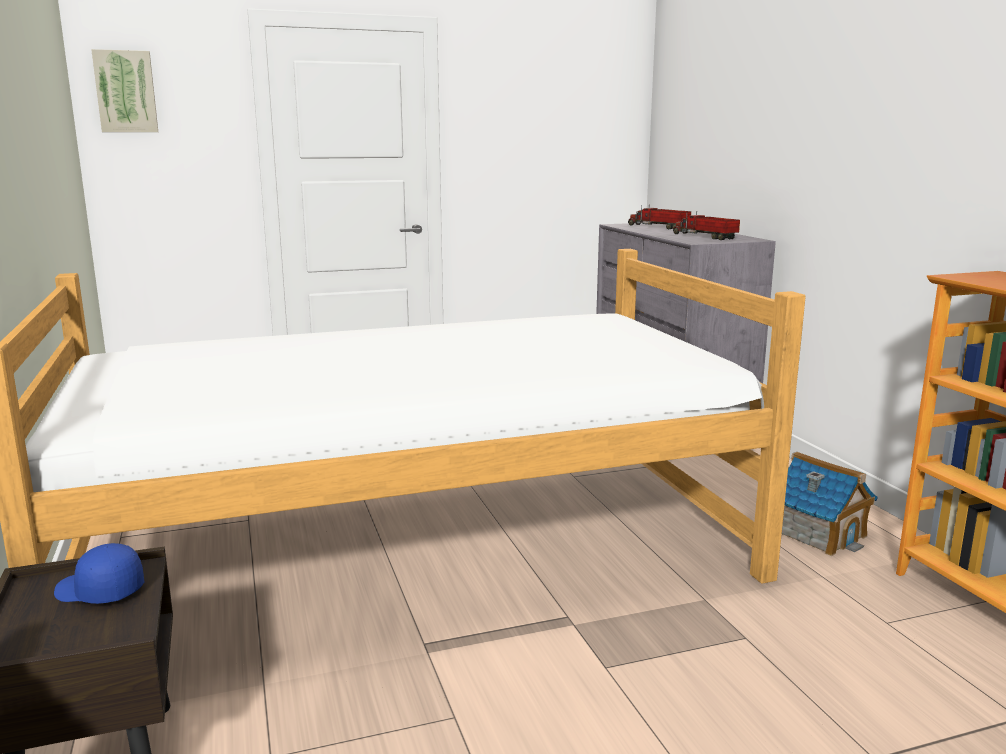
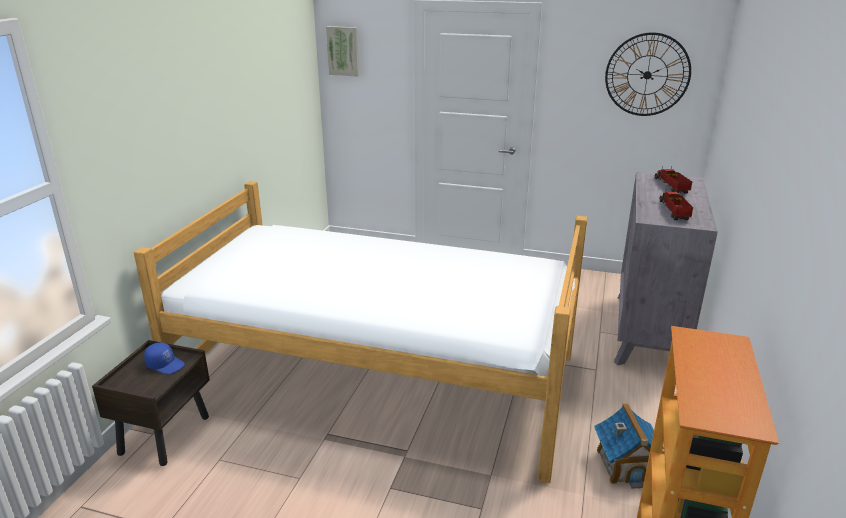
camera: 35 degrees right, 10 degrees up
(99, 591) = (165, 364): blue cap -> blue cap turned 150 degrees clockwise
(573, 111) = (647, 75): none -> wall clock

